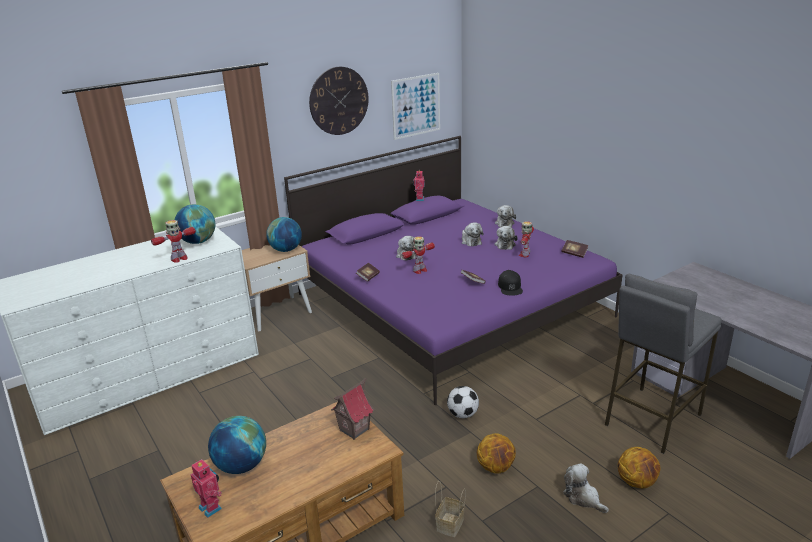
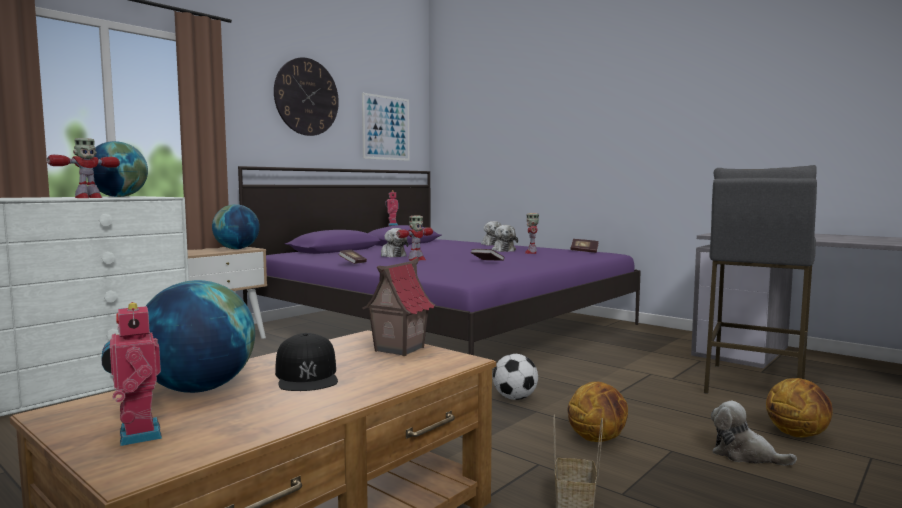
camera: 15 degrees left, 20 degrees down
(211, 507) = (136, 435): toy robot -> toy robot turned 150 degrees counterclockwise
(470, 241) = (463, 250): plush toy -> none
(510, 287) = (535, 263): black cap -> black cap (307, 375)

